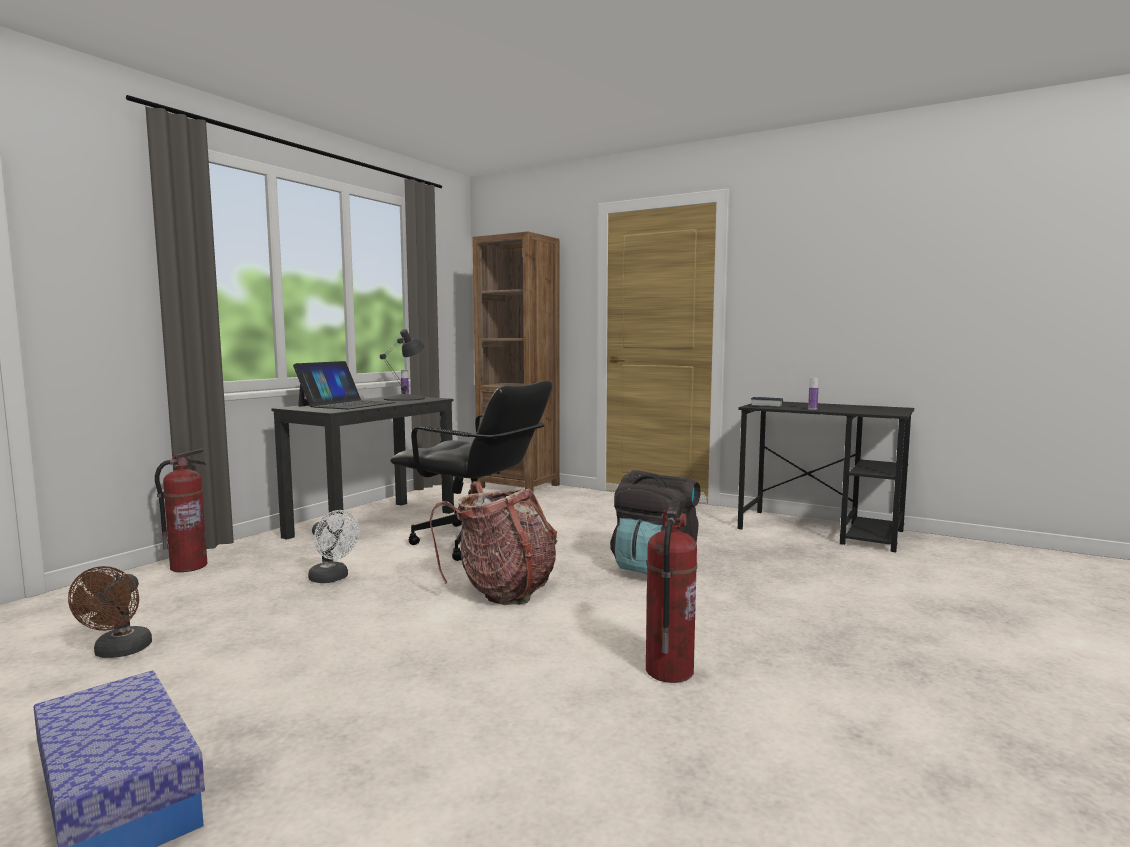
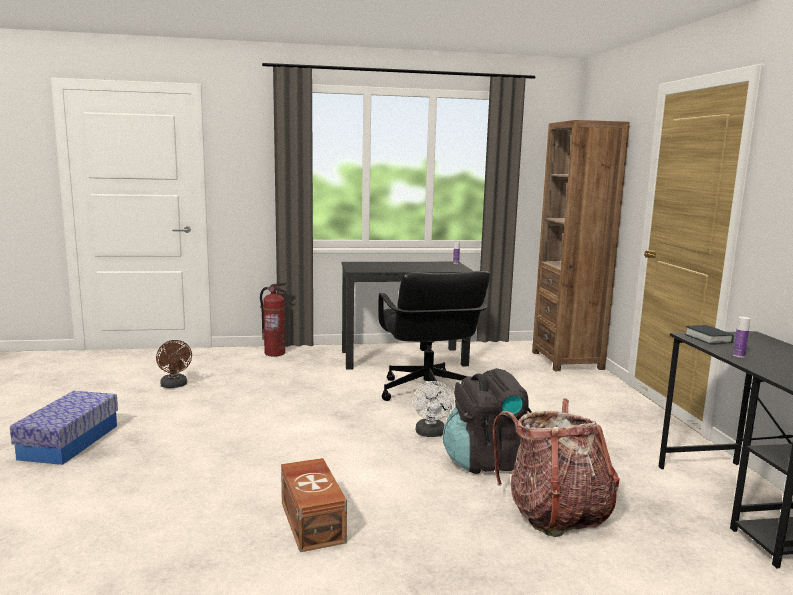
camera: 50 degrees right, 5 degrees up
(119, 652) = (175, 385): brown fan -> brown fan turned 75 degrees counterclockwise
(332, 578) = (308, 385): white fan -> white fan (431, 434)
(347, 404) = (387, 265): laptop -> none
(405, 398) = (444, 266): black table lamp -> none
(503, 590) = (362, 429): backpack -> backpack (555, 513)
(669, 671) = (313, 521): fire extinguisher -> brown storage box

